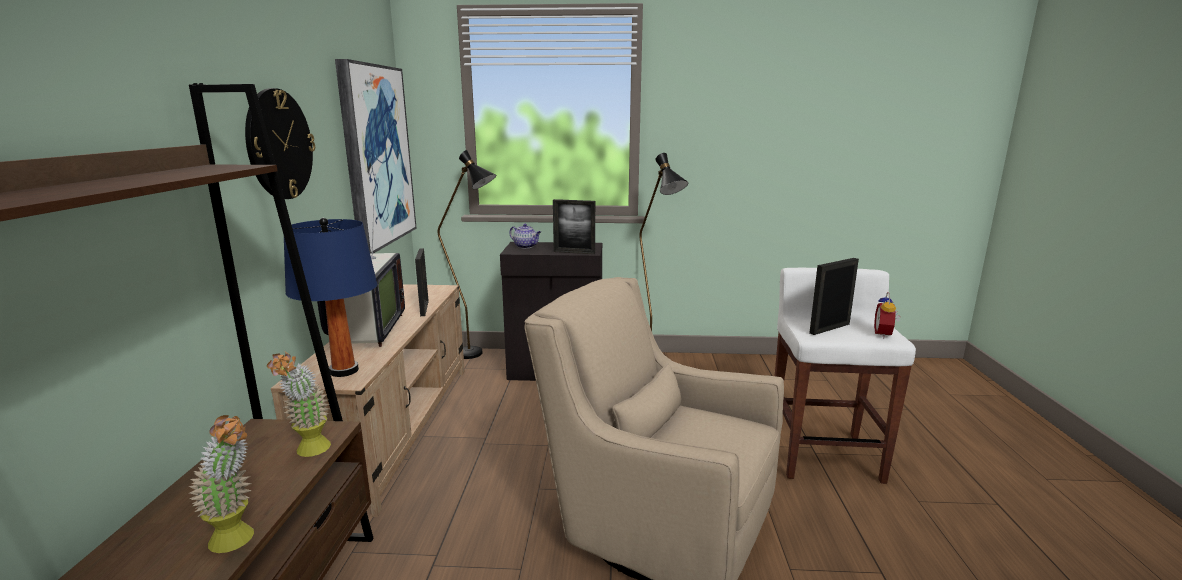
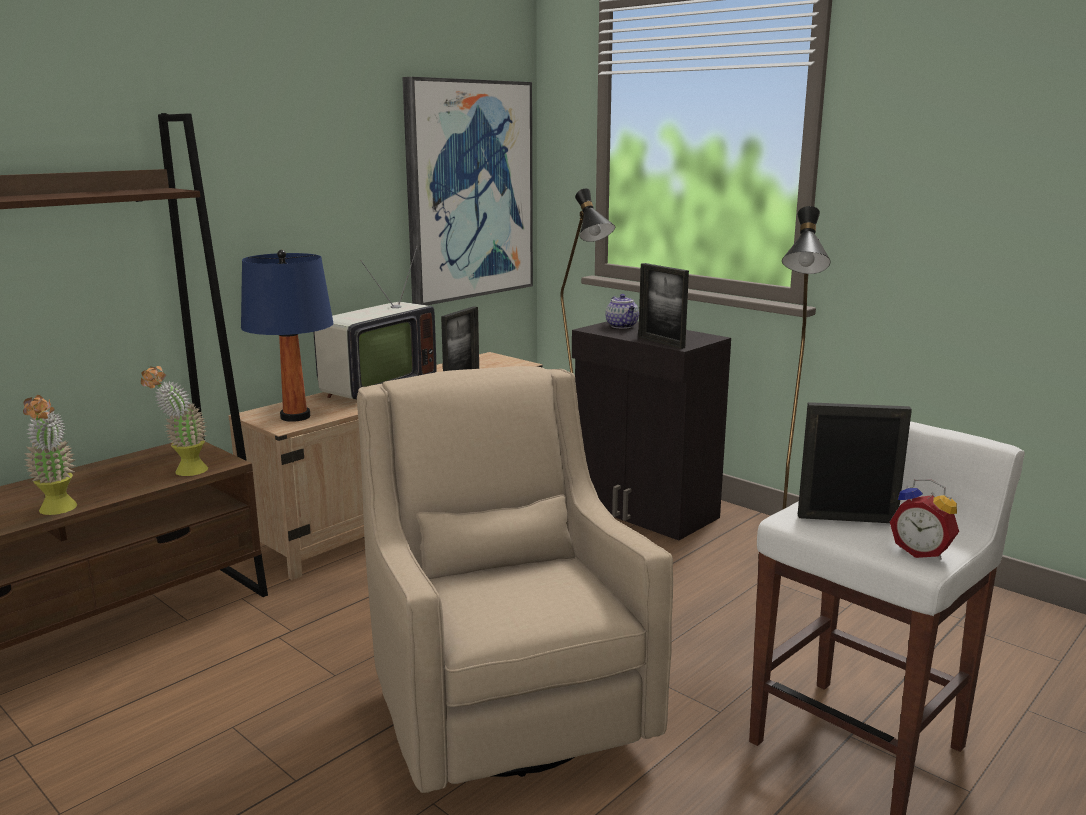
camera: 40 degrees right, 0 degrees up
(279, 144) = (290, 172): wall clock -> none
(884, 334) = (922, 552): alarm clock -> alarm clock turned 105 degrees counterclockwise

